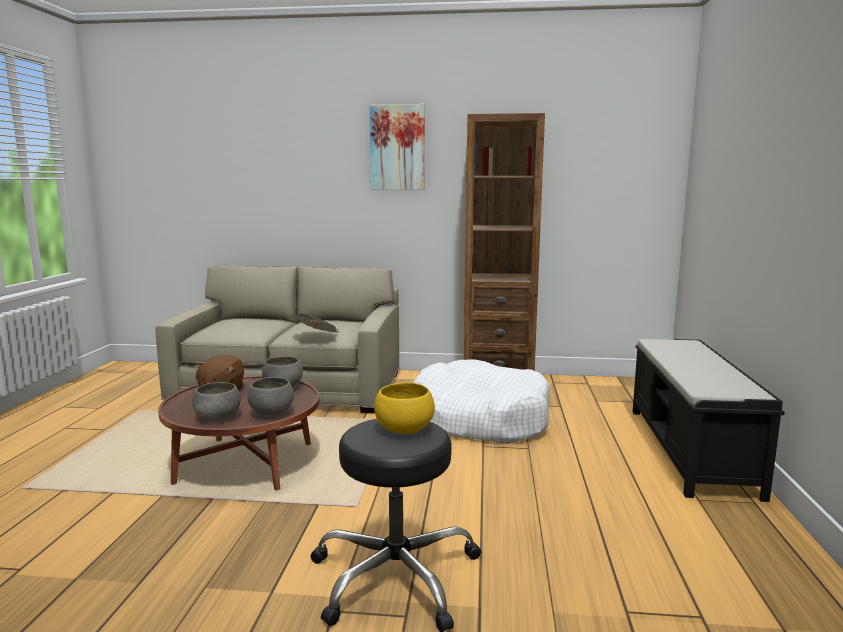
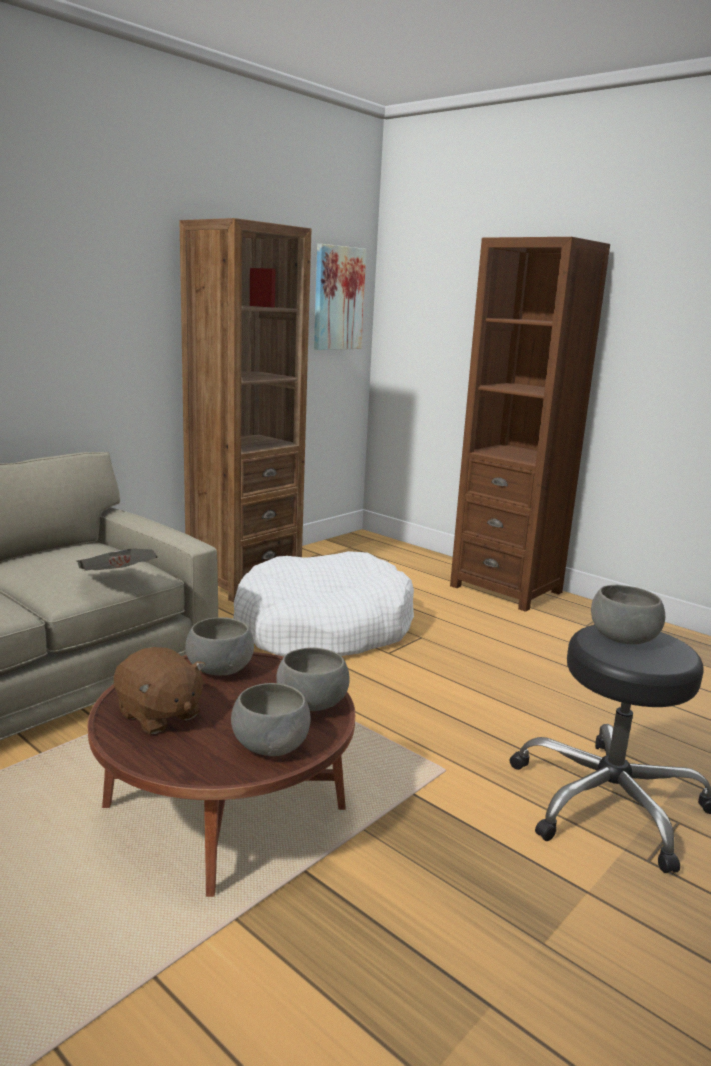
camera: 55 degrees left, 5 degrees up
(397, 147) = (79, 253): picture -> picture (338, 298)
(405, 429) = (624, 638): yellow bowl -> grey bowl
(690, 450) = (506, 589): black bench -> brown bookcase

